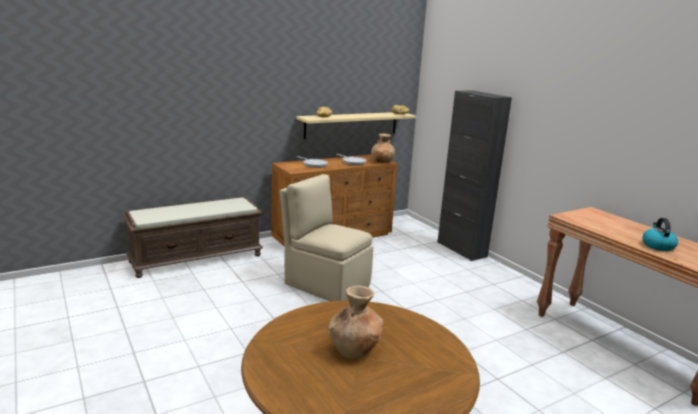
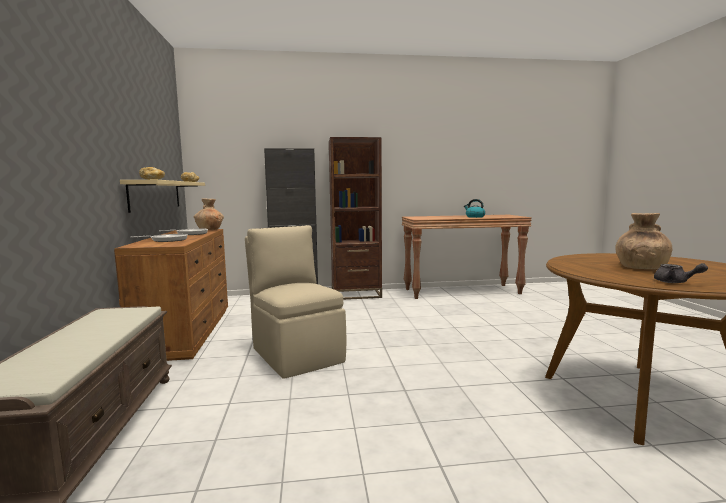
camera: 65 degrees left, 10 degrees down
(279, 354) = (675, 282): none -> grey teapot
(325, 284) = (296, 354): beige chair -> beige chair turned 90 degrees clockwise
(506, 278) = (356, 294): none -> brown bookcase

